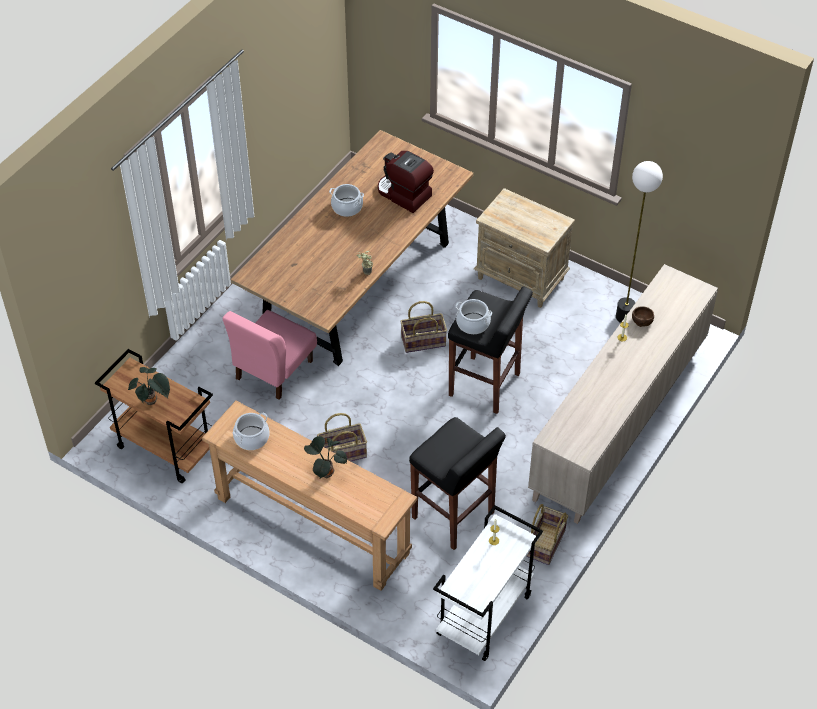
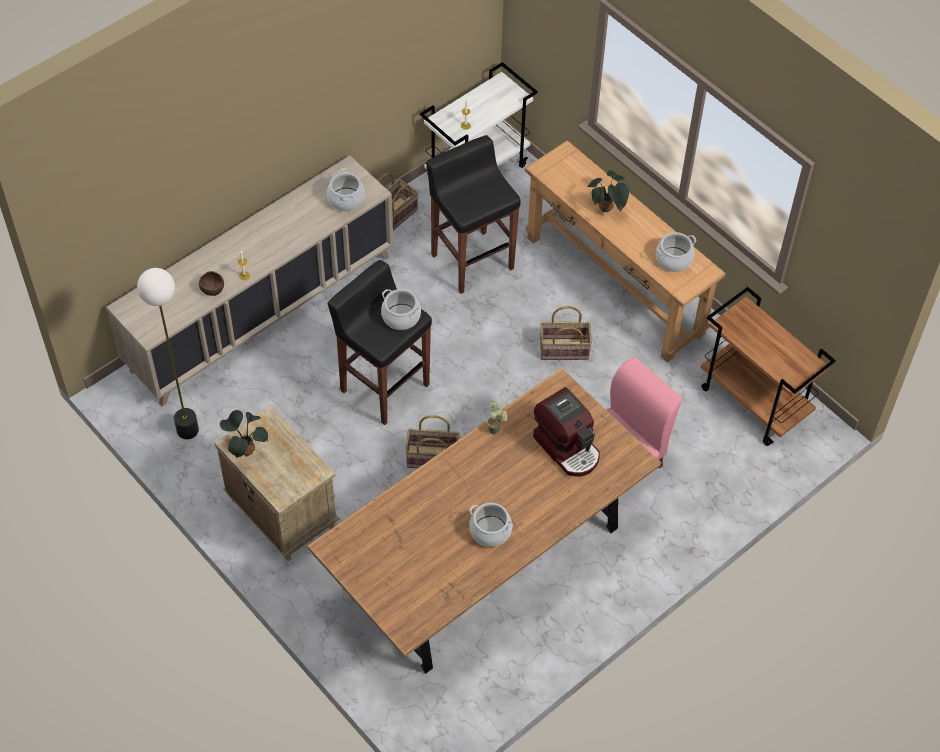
camera: 165 degrees left, 5 degrees up
(152, 401) = (772, 336): potted plant -> potted plant (245, 449)
(403, 194) = (411, 532): coffee machine -> coffee machine (568, 447)
(570, 425) = (346, 199): none -> cooking pot

